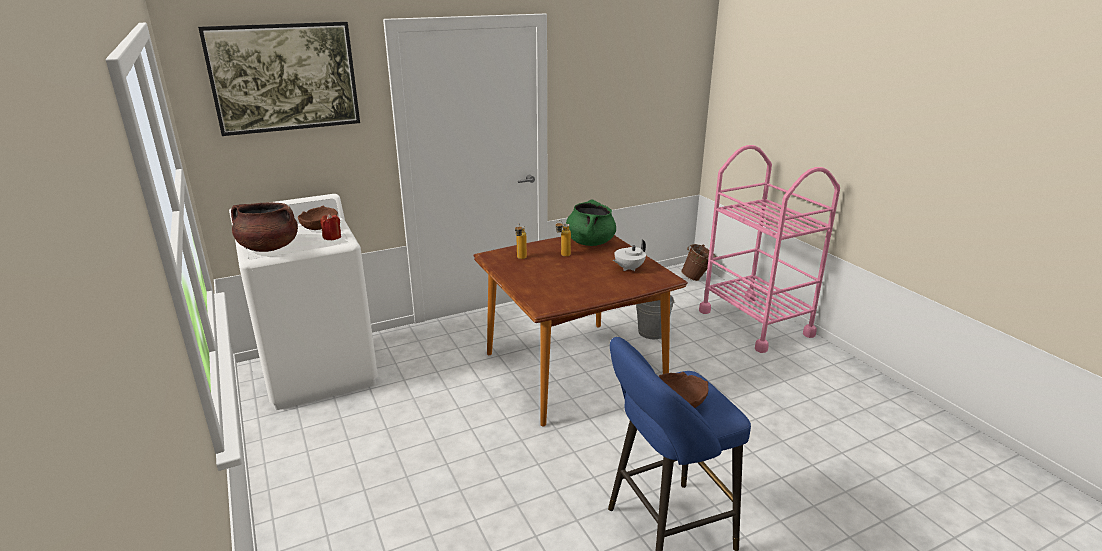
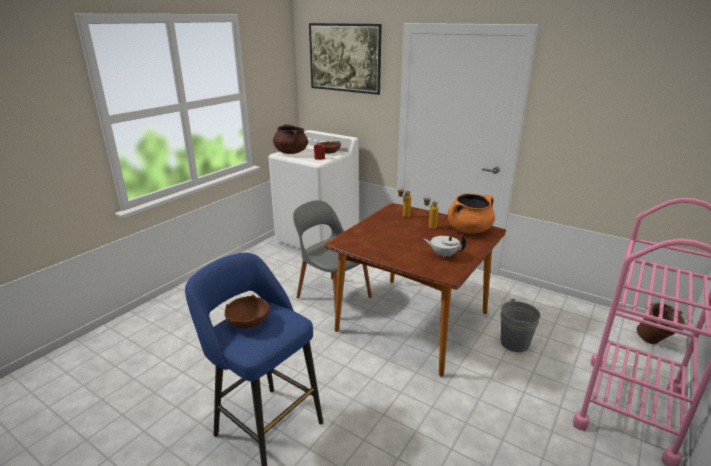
camera: 60 degrees right, 0 degrees up
(470, 405) = (332, 296): none -> grey chair
(590, 242) = (469, 230): green cooking pot -> orange cooking pot

